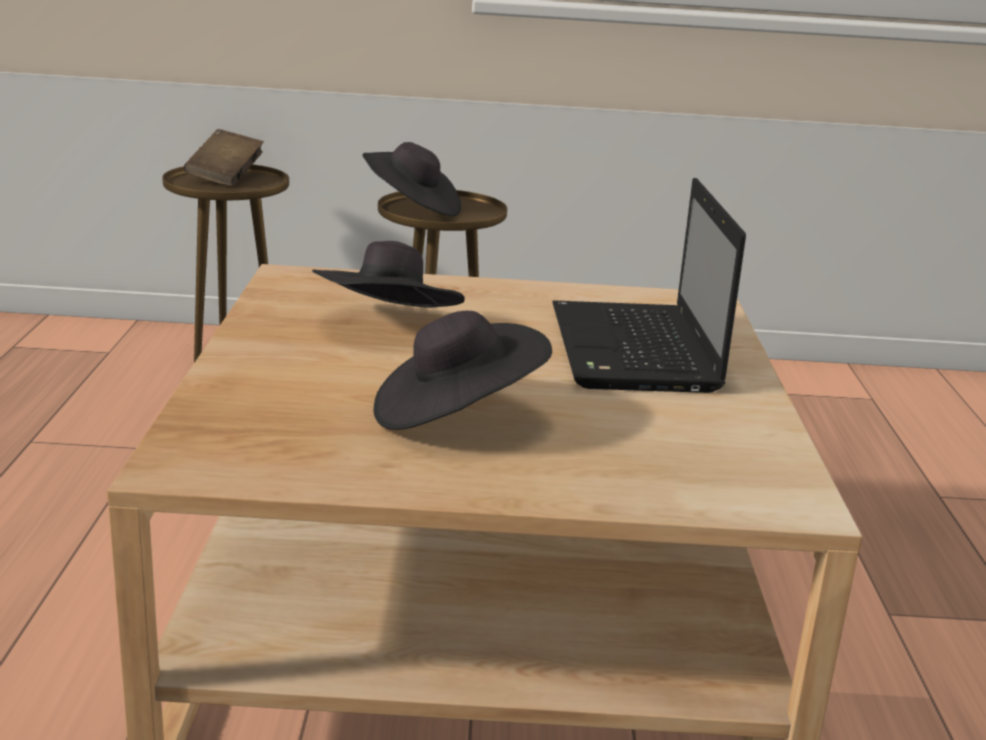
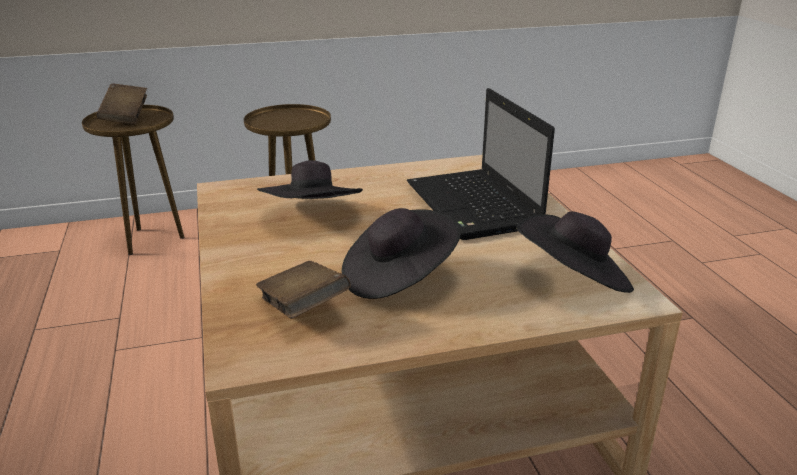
camera: 15 degrees left, 5 degrees up
(296, 426) = (303, 309): none -> brown book
(412, 208) = (267, 121): black hat -> black hat (573, 280)

